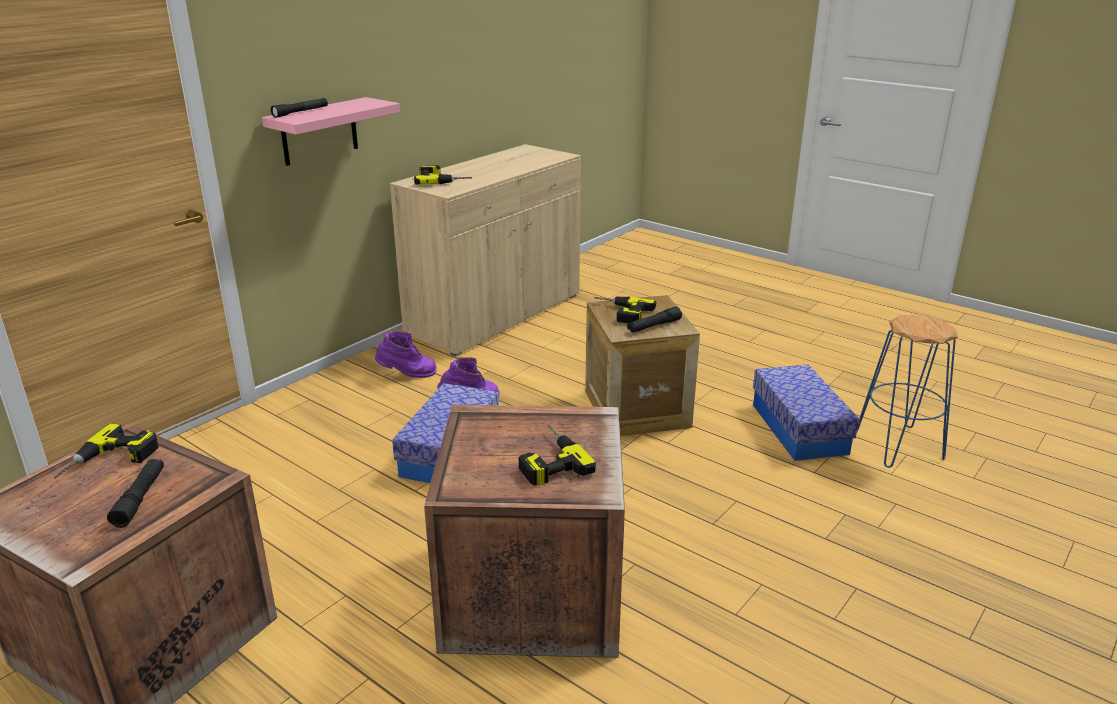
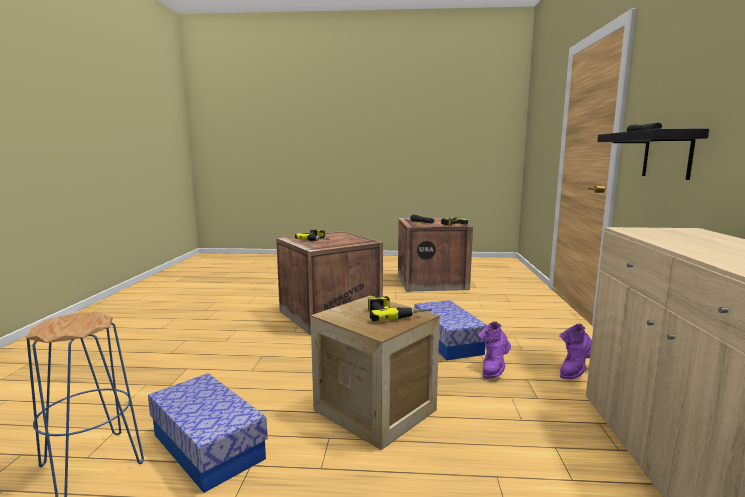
camera: 145 degrees right, 15 degrees down
(319, 131) = (667, 155): pink shelf -> black shelf
(442, 180) = (686, 235): power drill -> none
(654, 326) = (354, 310): black flashlight -> none

